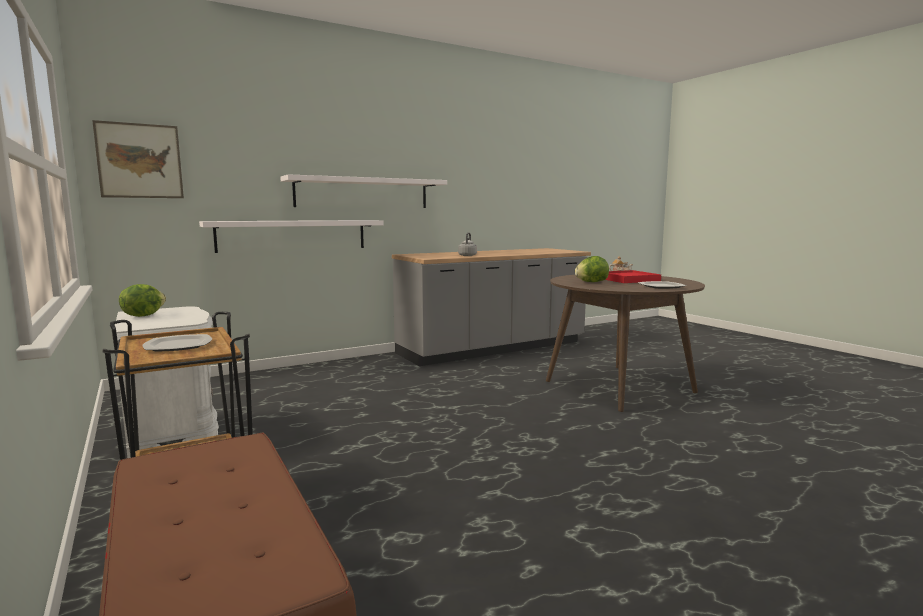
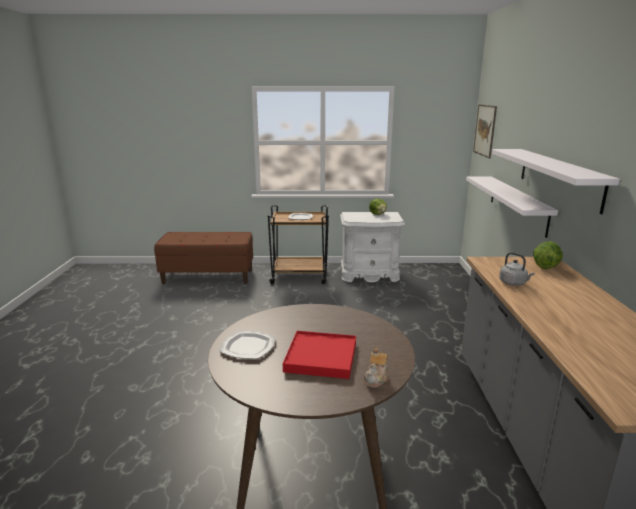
camera: 120 degrees right, 10 degrees up
(591, 282) = (326, 325): lettuce -> lettuce (545, 266)

